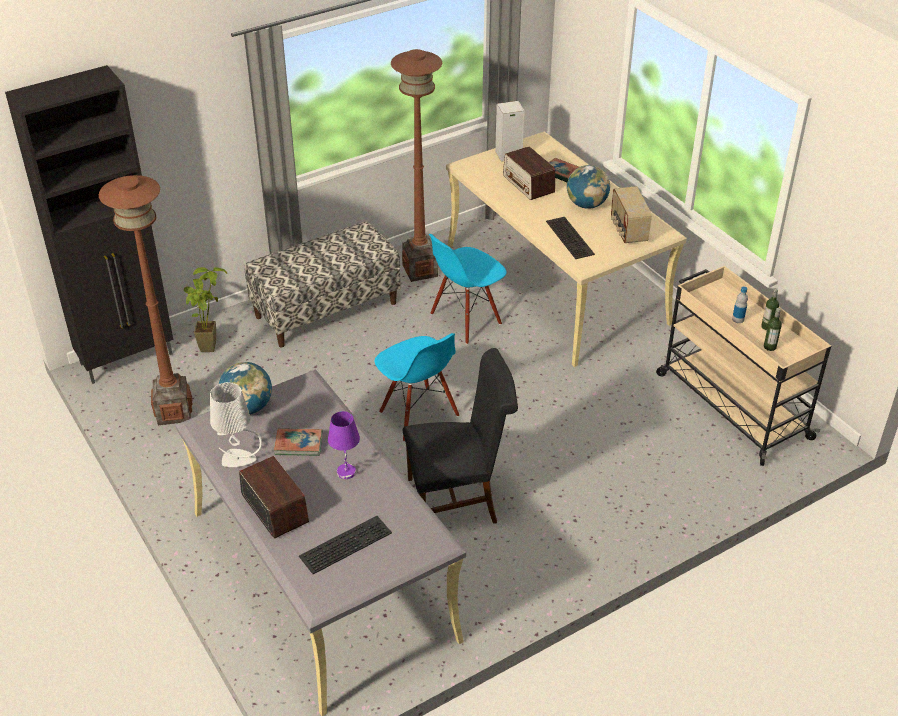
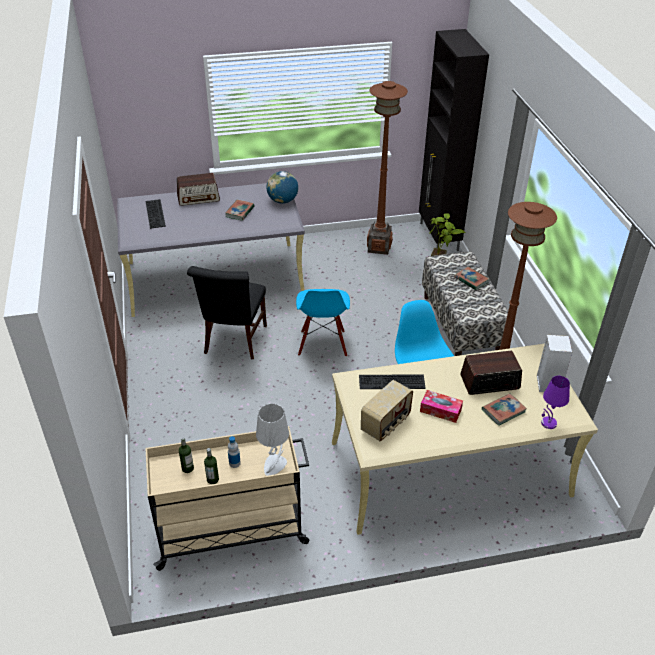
camera: 110 degrees right, 0 degrees up
(238, 459) = (243, 193): grey table lamp -> grey table lamp (274, 466)
(310, 255) = (471, 280): none -> book
(346, 472) = (205, 223): purple table lamp -> purple table lamp (548, 423)
(418, 414) = (322, 344): blue chair -> blue chair turned 75 degrees counterclockwise
(586, 205) = (440, 410): globe -> tissue box
(628, 231) = (386, 424): radio -> radio turned 120 degrees clockwise

